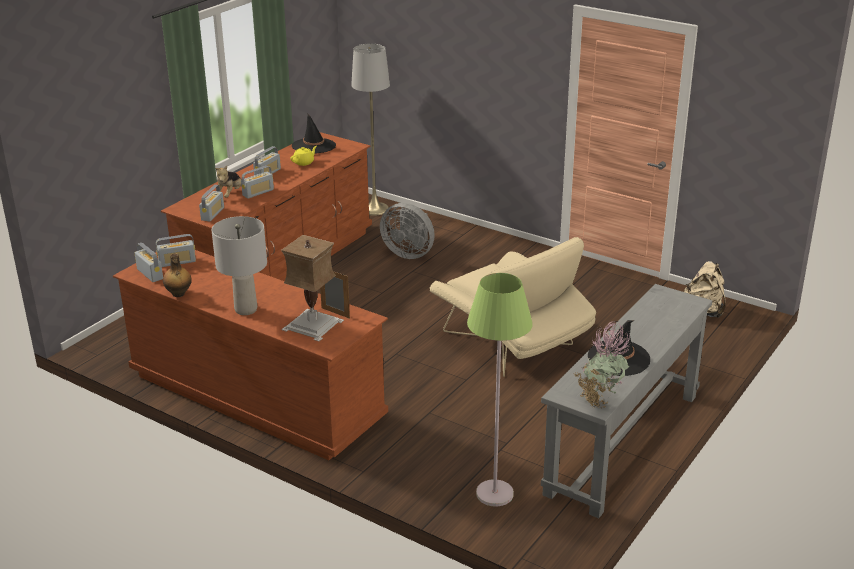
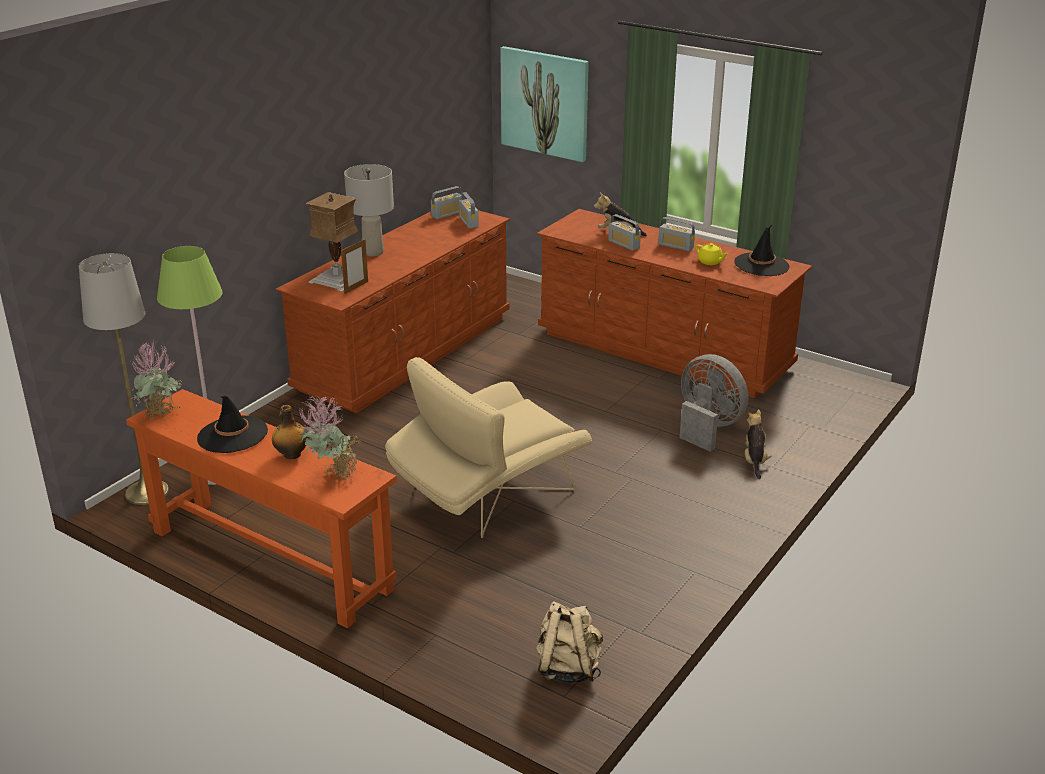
camera: 90 degrees right, 0 degrees up
(85, 137) = (545, 103): none -> picture
(178, 294) = (408, 227): bottle -> bottle (291, 455)
(212, 214) = (570, 228): radio -> none
(374, 209) = (827, 402): grey floor lamp -> grey floor lamp (147, 492)
(409, 253) = (707, 427): grey fan -> grey fan turned 105 degrees clockwise
(456, 239) = (754, 461): none -> plush toy
(623, 443) = (270, 559): grey console table -> orange console table
(668, 307) = (333, 478): none -> potted plant

